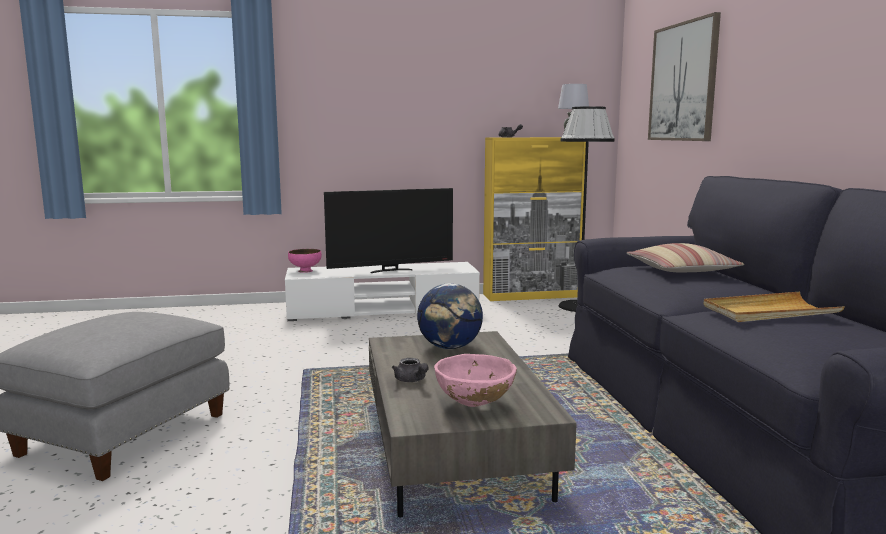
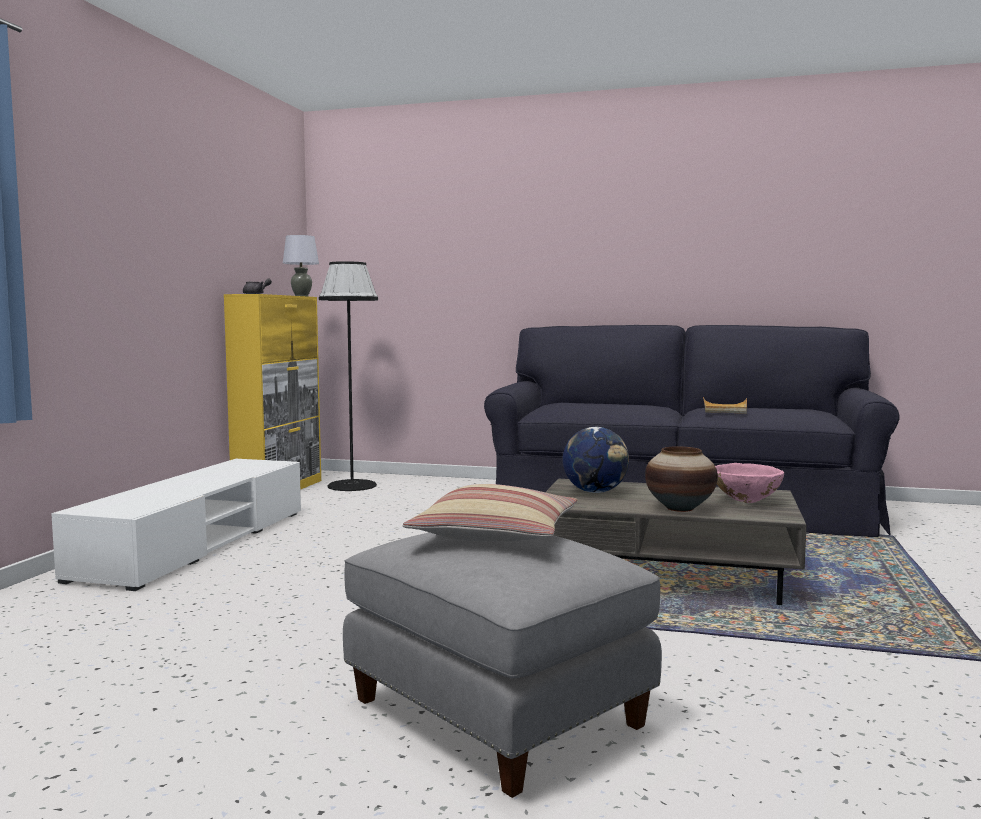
camera: 65 degrees left, 5 degrees down
(305, 271) = (105, 507): pink bowl -> none
(390, 270) = (209, 481): television -> none
(411, 380) = (680, 508): grey teapot -> vase
(681, 271) = (585, 404): pillow -> pillow (495, 534)
(683, 82) = (437, 244): picture -> none

